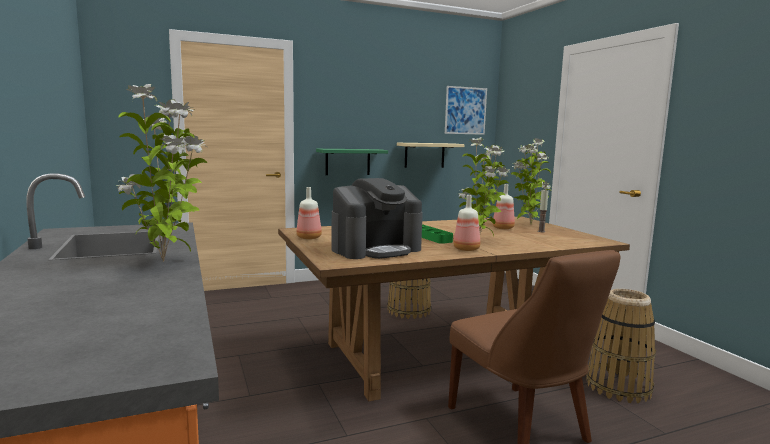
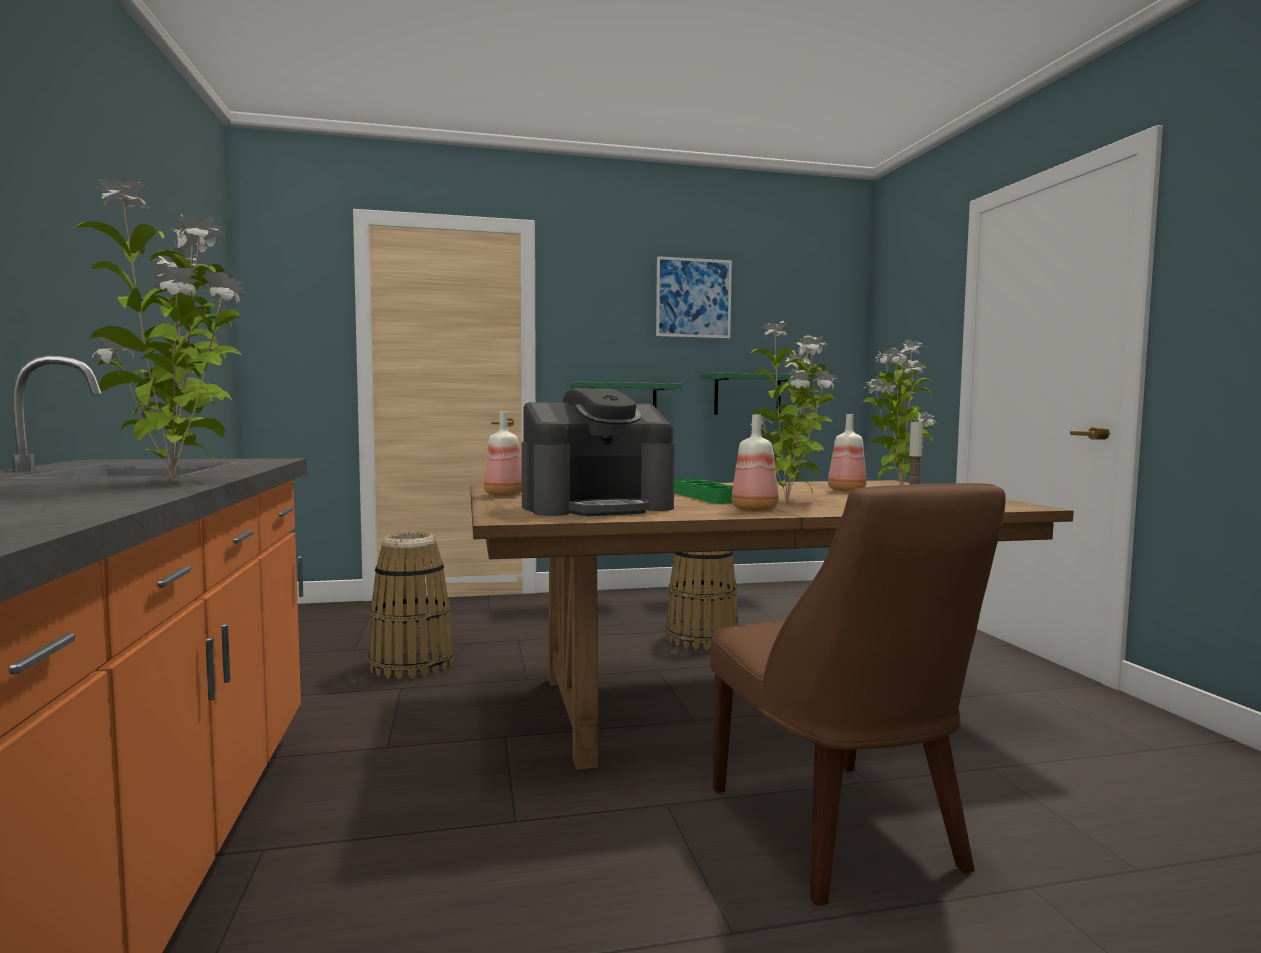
camera: 10 degrees right, 5 degrees down
(424, 155) = (747, 394): beige shelf -> green shelf
(465, 110) = (816, 323): picture -> picture (693, 298)
(618, 387) = (1056, 778): basket -> basket (412, 664)

